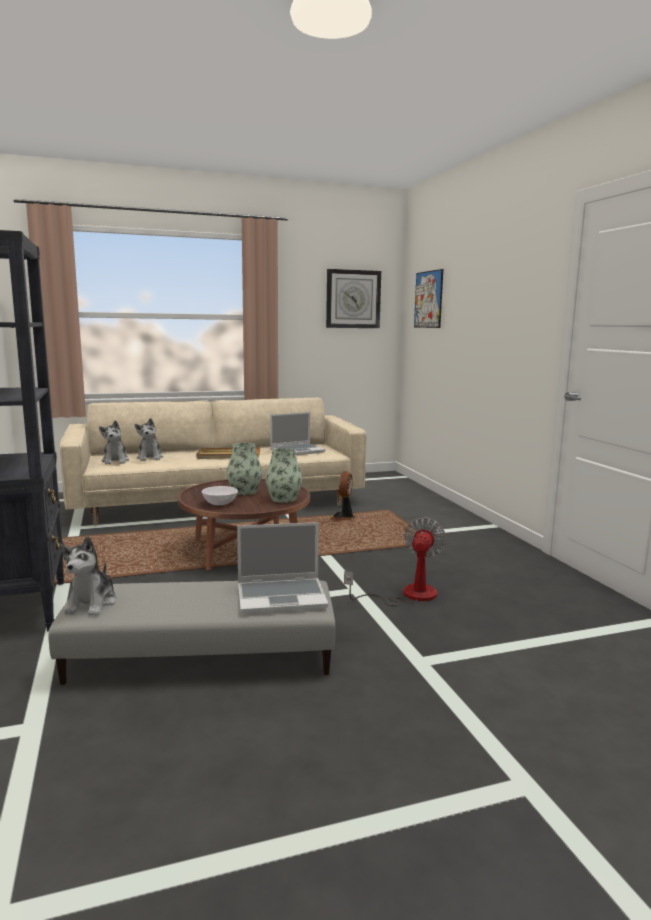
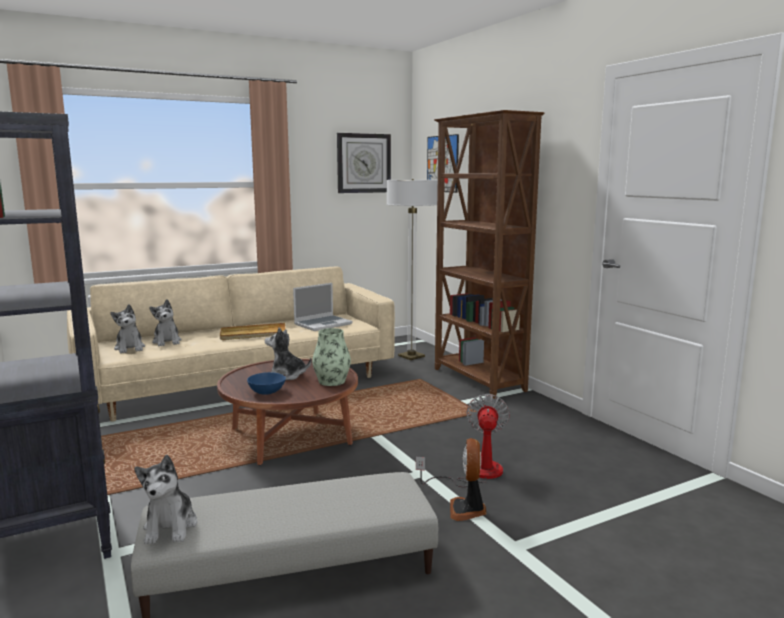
camera: 10 degrees left, 0 degrees up
(219, 503) = (266, 392): white bowl -> blue bowl
(244, 491) = (286, 375): vase -> plush toy
(282, 597) = (375, 496): laptop -> none
(343, 517) = (378, 391): fan -> fan (468, 510)
(388, 490) = (411, 356): none -> floor lamp
(446, 514) = (478, 380): none -> brown bookcase

